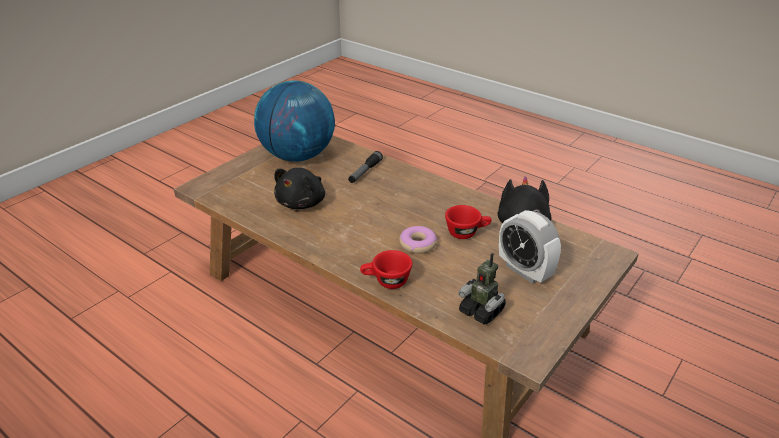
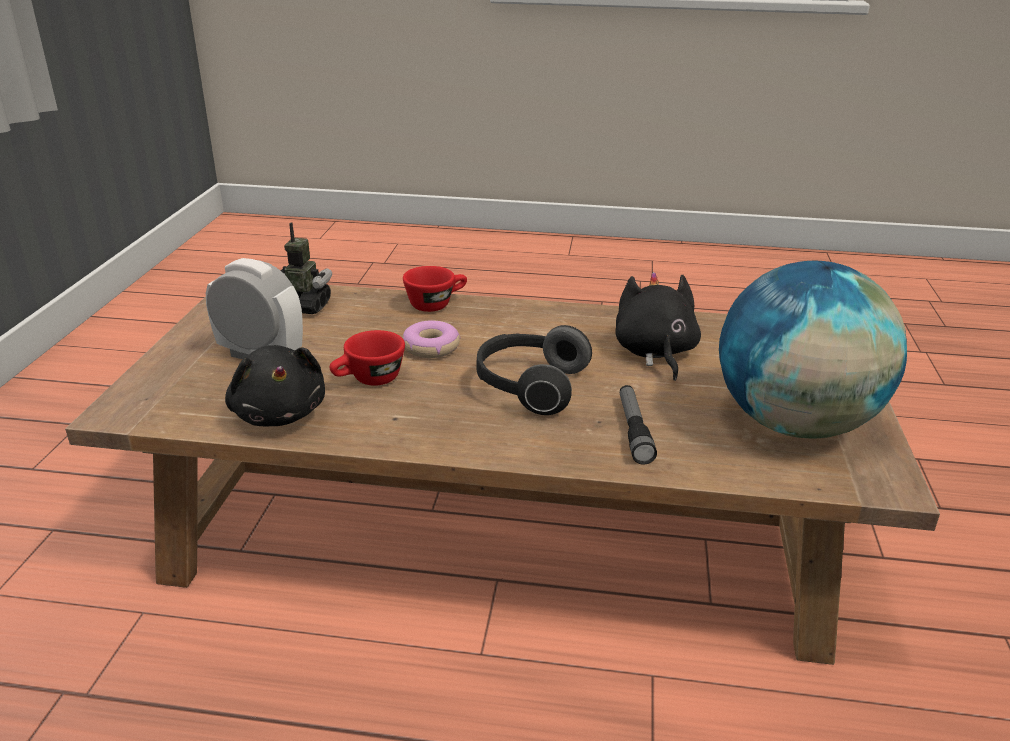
camera: 150 degrees right, 5 degrees down
(387, 204) = (529, 387): none -> headphones

